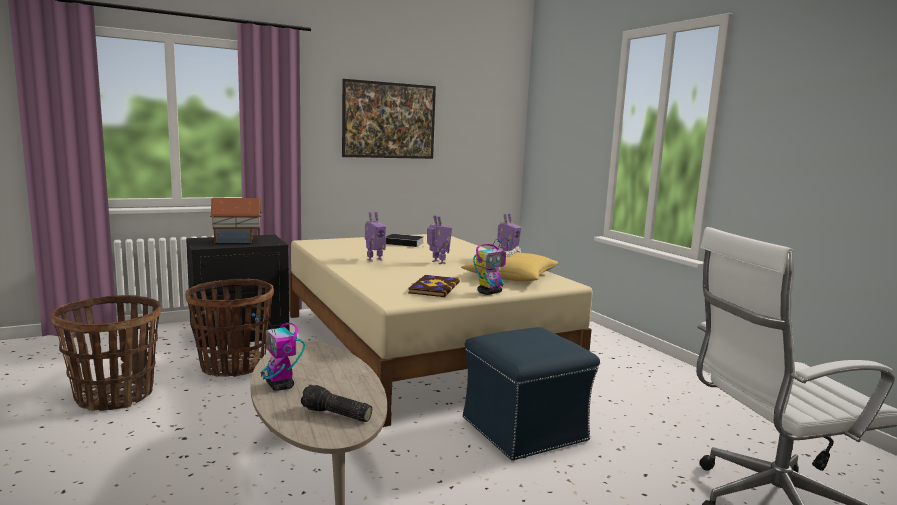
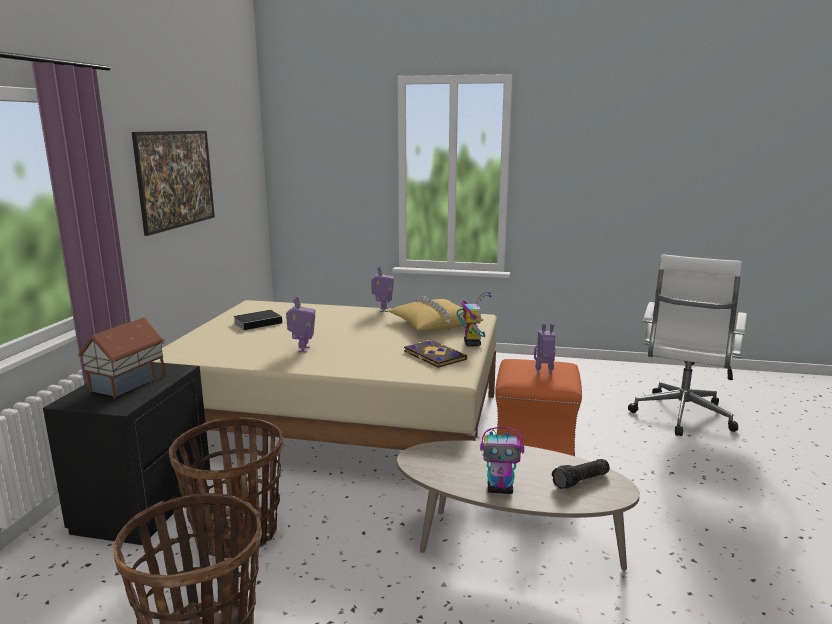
camera: 50 degrees left, 5 degrees up
(438, 262) = (354, 332): toy robot -> toy robot (544, 373)
(525, 429) = (534, 441): blue ottoman -> orange ottoman

